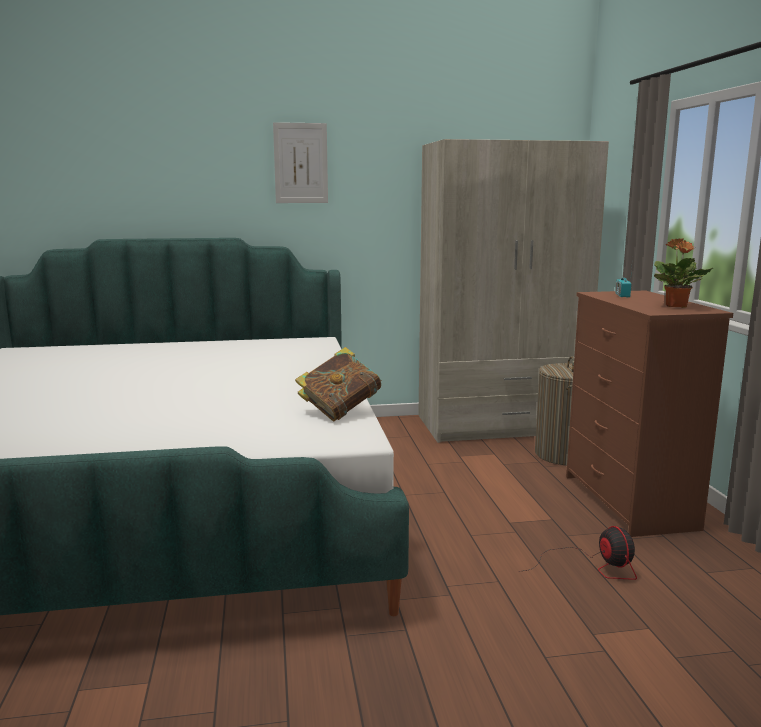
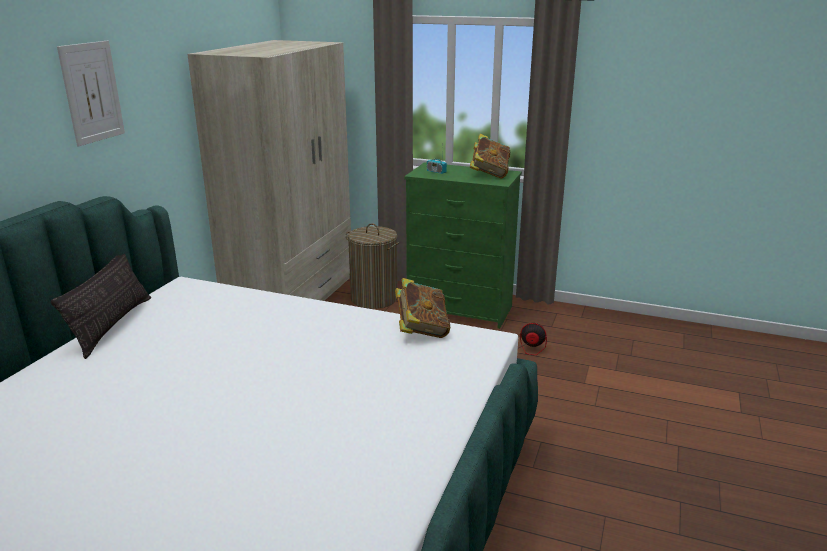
camera: 60 degrees left, 10 degrees up
(232, 342) = (112, 325): none -> pillow
(628, 502) = (460, 310): brown dresser -> green dresser
(676, 306) = (489, 174): potted plant -> book

